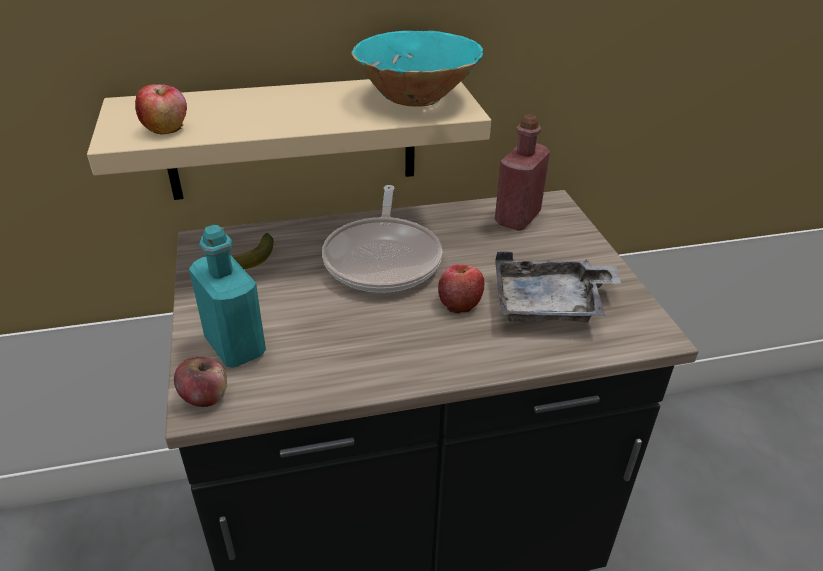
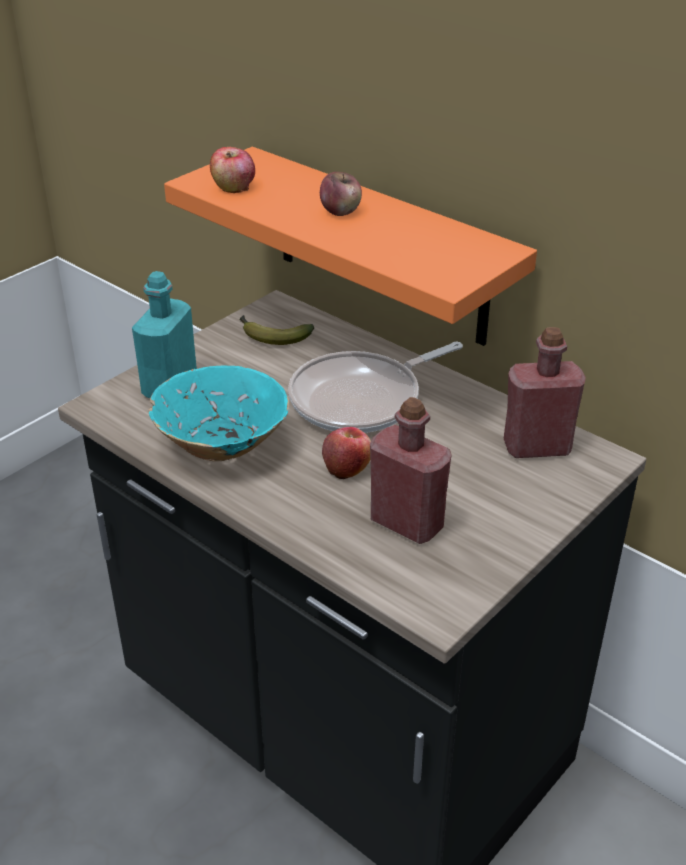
camera: 55 degrees right, 0 degrees up
(205, 396) = (107, 401): apple -> apple (340, 211)
(293, 137) = (380, 247): beige shelf -> orange shelf
(416, 98) = (442, 253): turquoise bowl -> turquoise bowl (221, 445)
(550, 304) = (406, 523): grey tray -> red bottle

